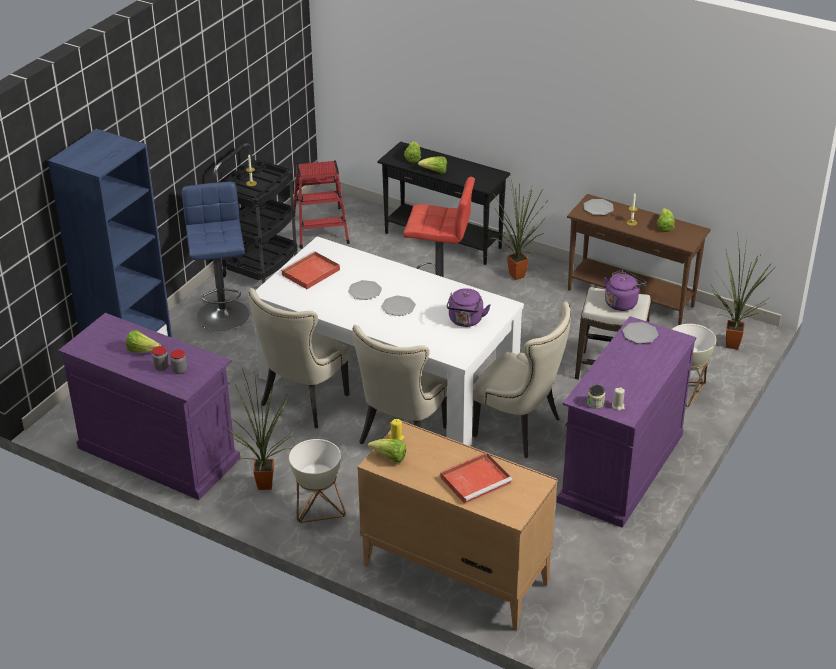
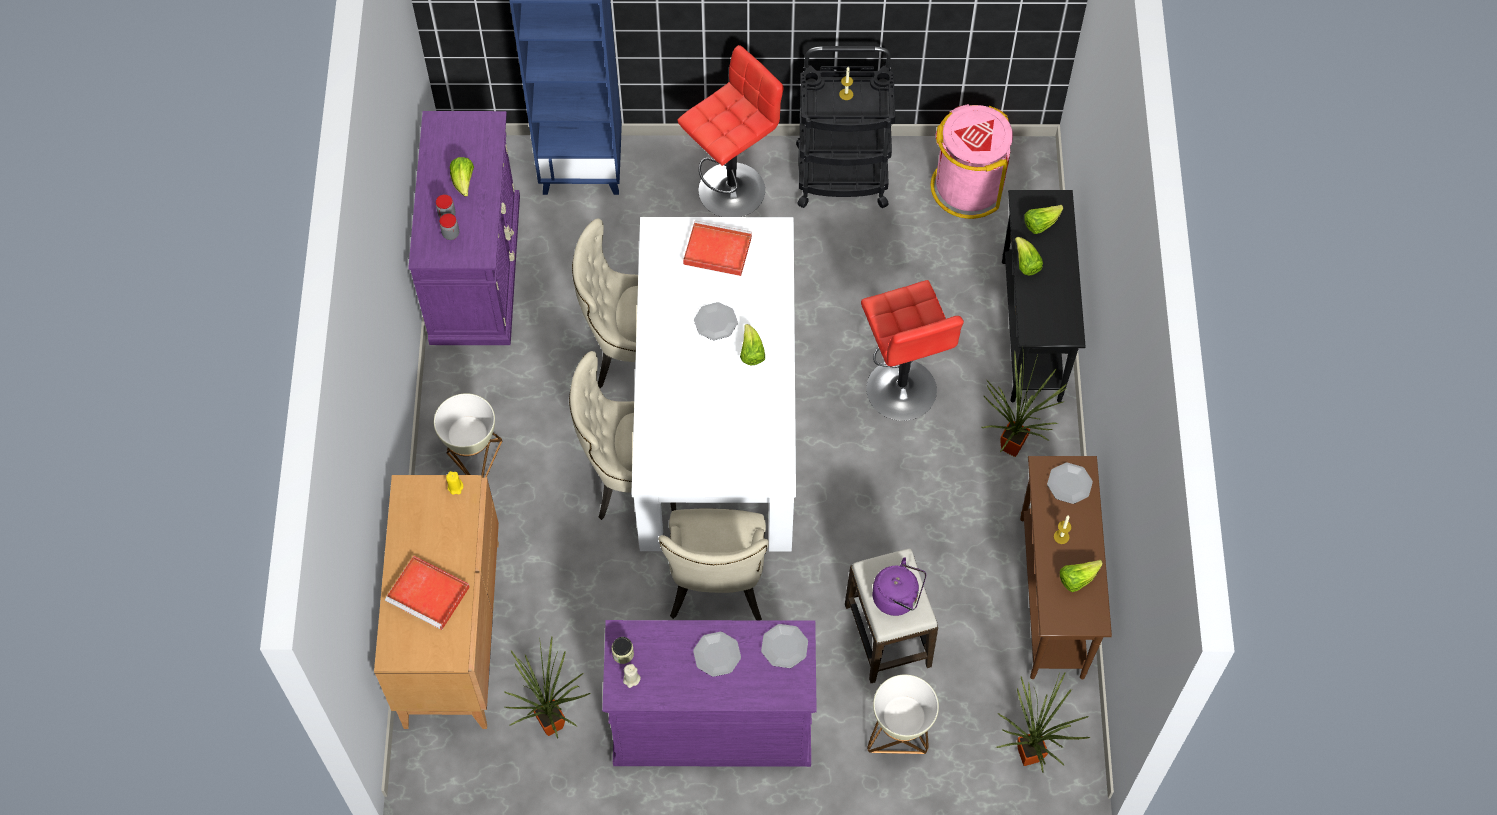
camera: 60 degrees right, 25 degrees up
(223, 315) = (732, 190): blue stool -> red stool
(266, 483) = (487, 389): potted plant -> potted plant (556, 724)
(320, 227) = (967, 187): red step ladder -> pink trash can
(389, 458) = (420, 497): lettuce -> lettuce (751, 352)
(398, 307) = (706, 370): plate -> plate (717, 654)
(465, 321) = (722, 451): purple kettle -> none

